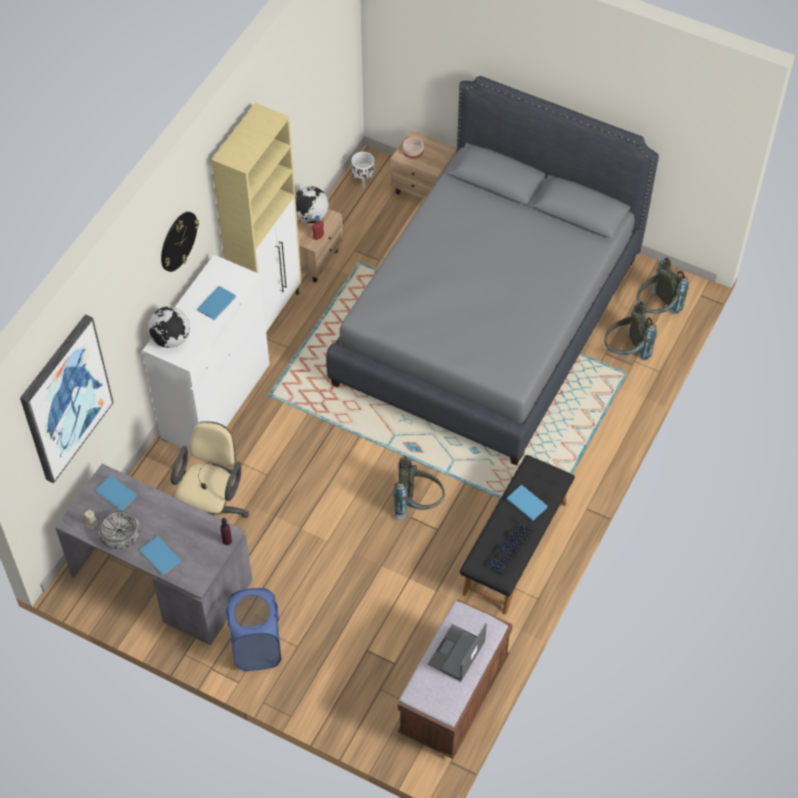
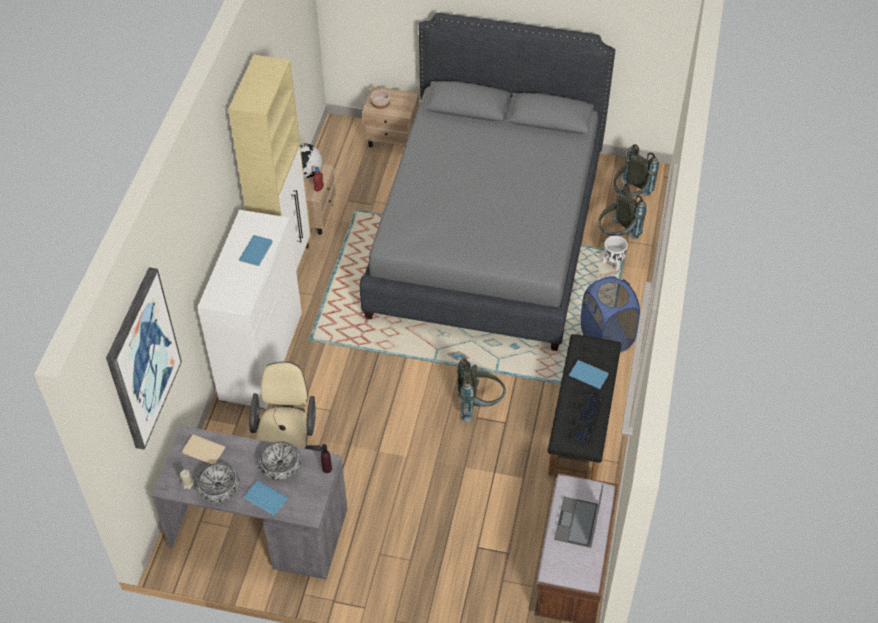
camera: 15 degrees left, 5 degrees down
(116, 494) = (204, 451): blue book -> beige book
(171, 339) = (222, 291): globe -> none
(178, 241) = (211, 194): wall clock -> none
(184, 525) = (280, 464): none -> bowl
(257, 647) = (372, 570): blue laundry basket -> blue laundry basket (606, 338)
(363, 180) = (336, 142): white planter -> white planter (613, 264)

